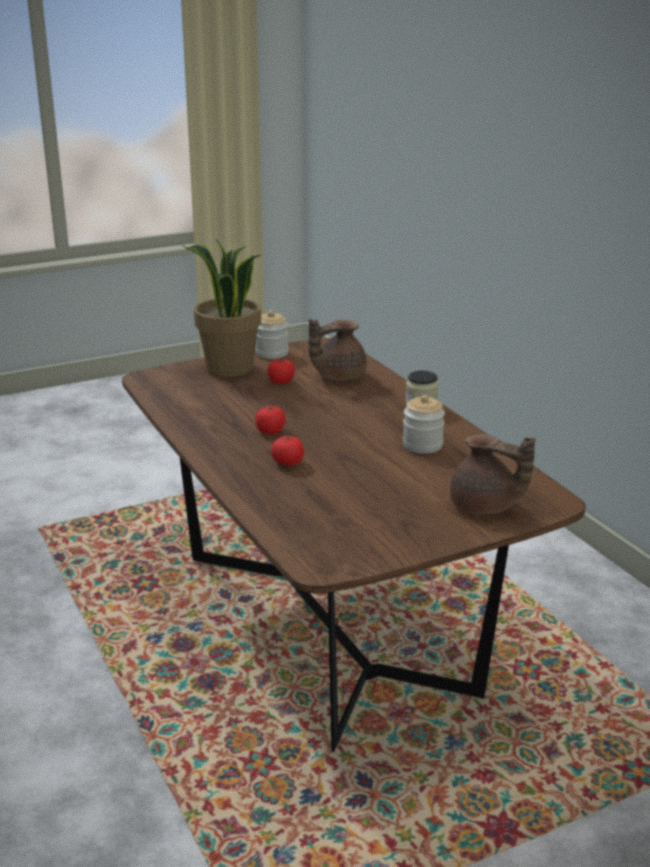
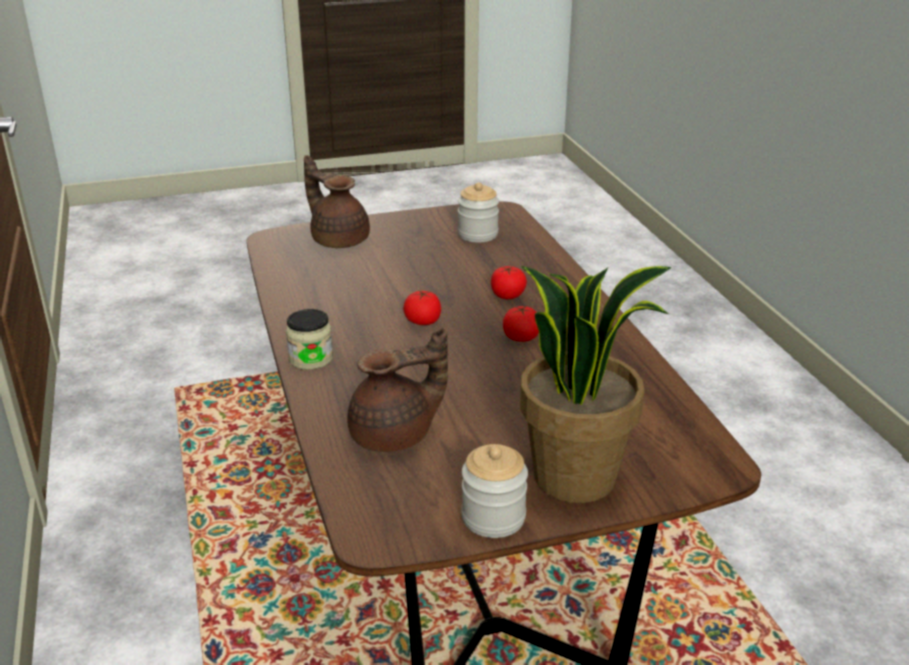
camera: 170 degrees left, 5 degrees up
(281, 382) = (491, 431): tomato -> tomato (422, 321)
(422, 445) = (349, 303): jar -> jar (477, 234)

